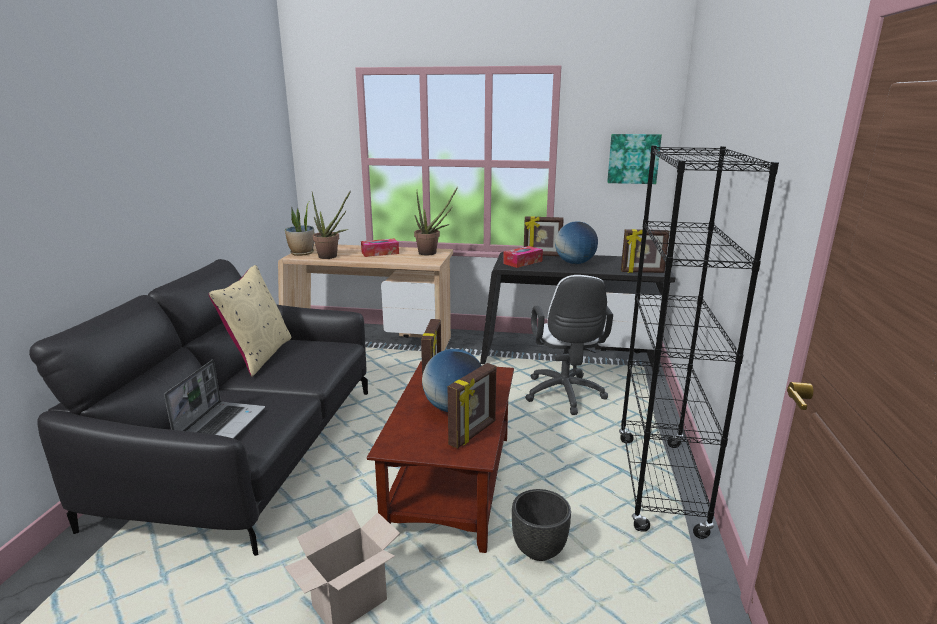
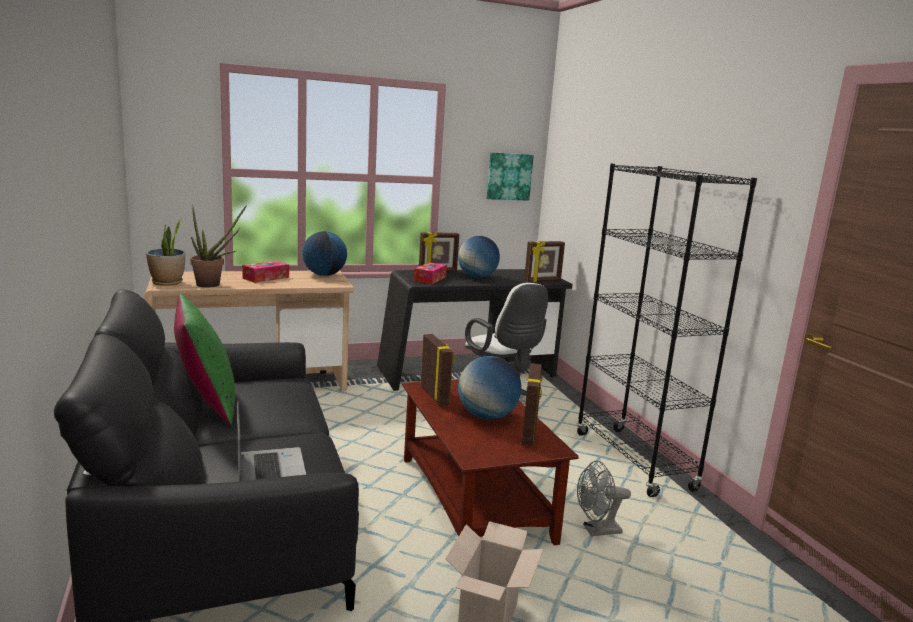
camera: 30 degrees left, 5 degrees down
(259, 355) = (206, 403): beige pillow -> green pillow
(431, 253) = (324, 275): potted plant -> globe
(539, 551) = (596, 531): black planter -> grey fan

